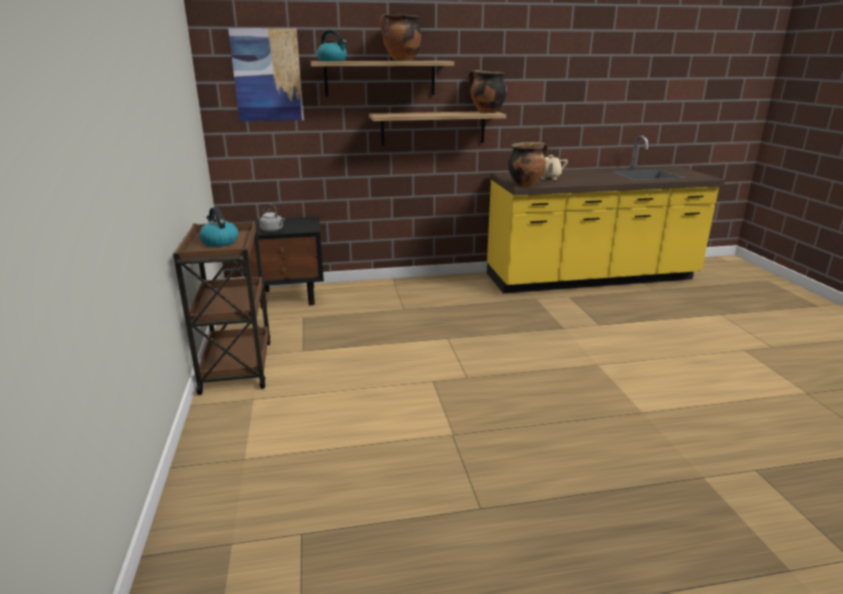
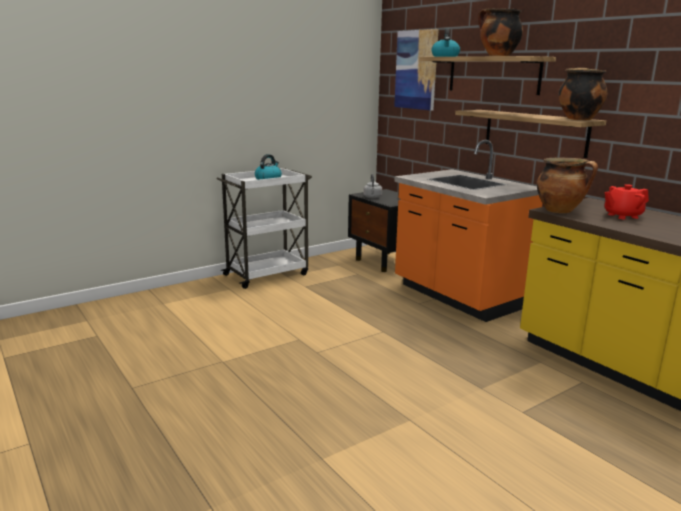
camera: 65 degrees right, 5 degrees down
(237, 365) = (267, 274): brown cart -> white cart
(405, 292) = (457, 297): none -> orange counter
(548, 178) = (622, 216): beige teapot -> red teapot

